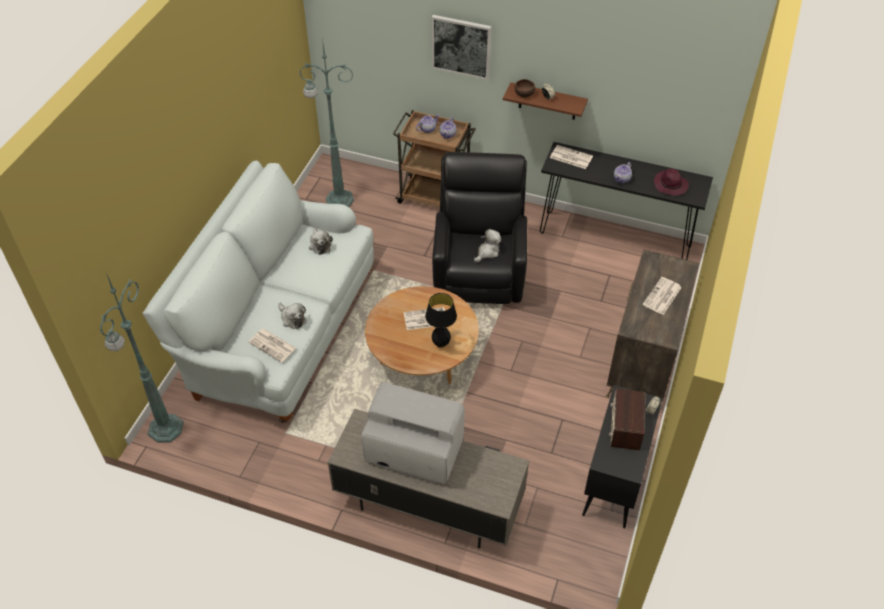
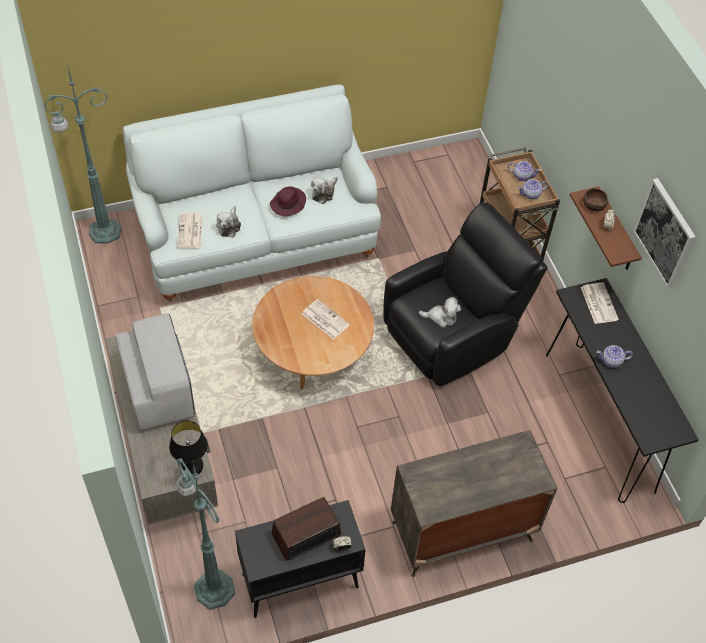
camera: 50 degrees right, 5 degrees up
(338, 199) = (434, 183): green floor lamp -> green floor lamp (213, 587)
(441, 344) = (307, 347): black table lamp -> black table lamp (192, 472)
(461, 46) = (580, 117): picture -> picture (665, 233)
(662, 296) = (479, 478): newspaper -> none
(670, 185) = (646, 407): purple hat -> purple hat (288, 204)

